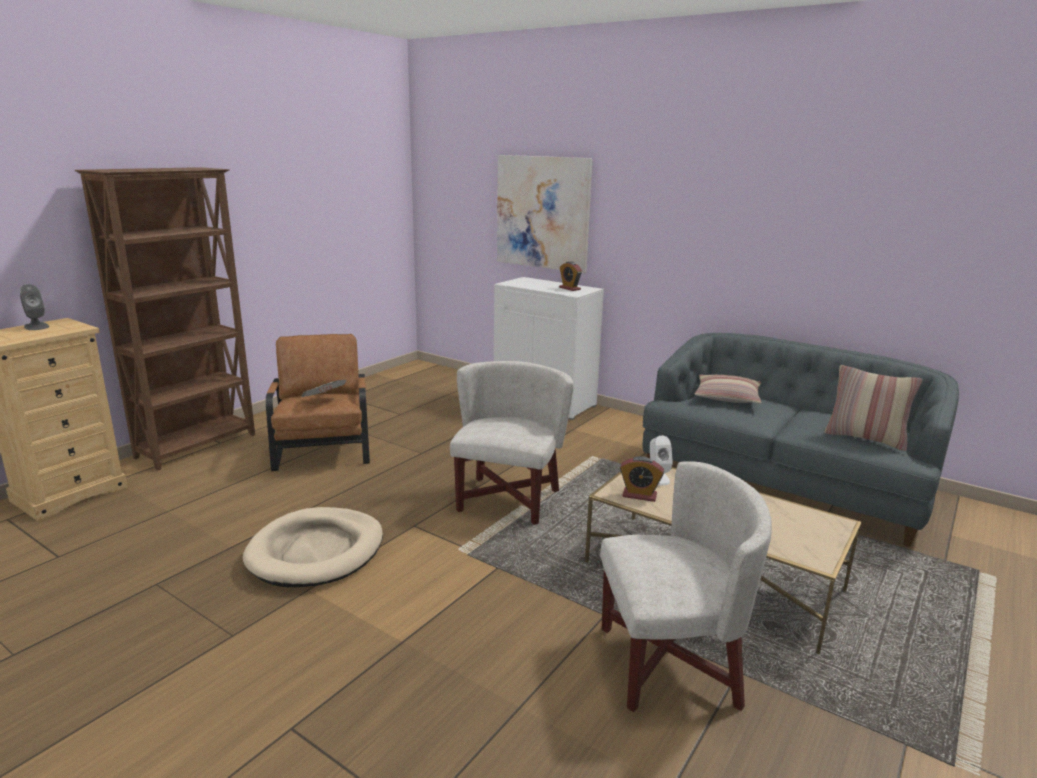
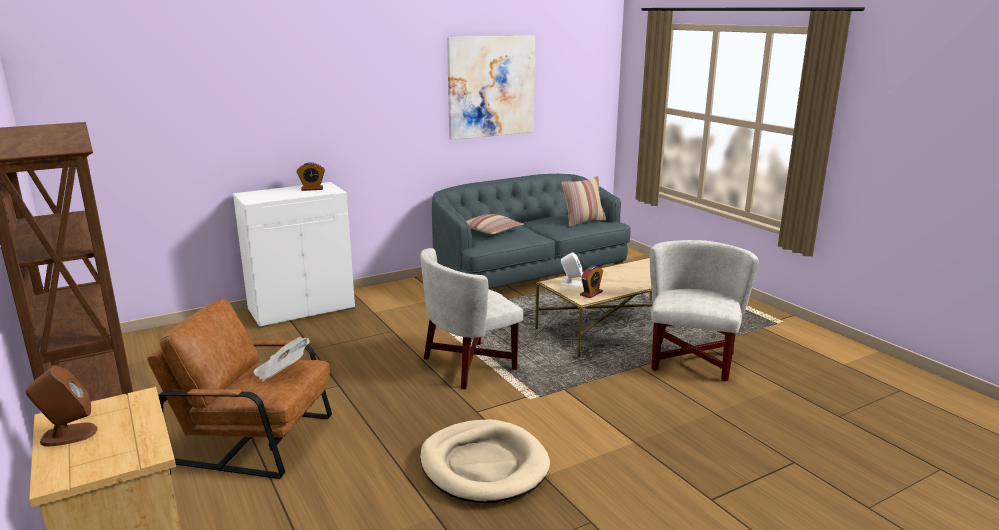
camera: 65 degrees left, 0 degrees up
(36, 326) = (68, 435): grey speaker -> brown speaker
(508, 499) = (469, 364): white armchair -> white armchair turned 75 degrees counterclockwise
(542, 212) = (245, 121): picture -> picture (491, 86)

